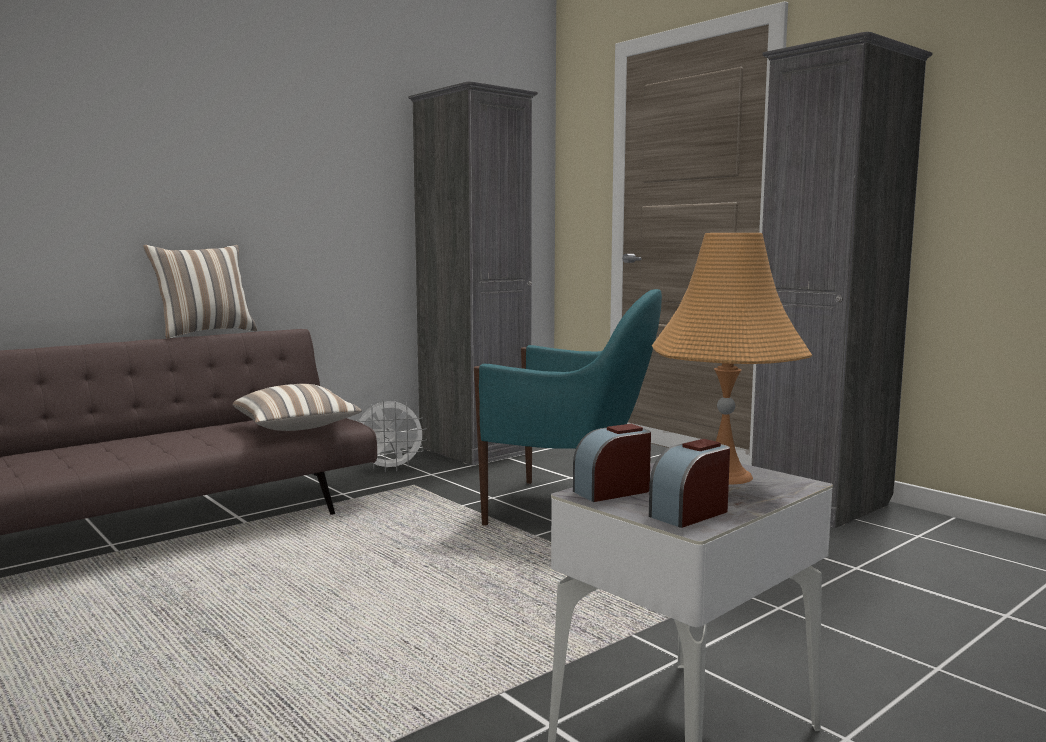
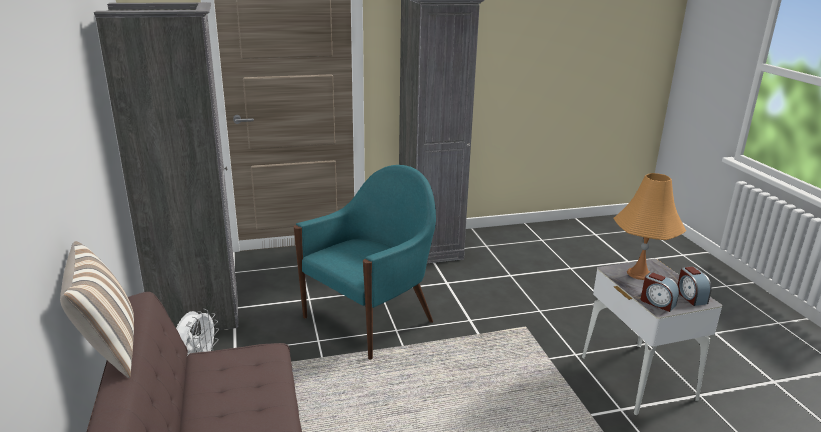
camera: 65 degrees left, 15 degrees up
(297, 428) = (256, 378): pillow -> none
(612, 491) = (657, 303): alarm clock -> alarm clock turned 45 degrees counterclockwise

